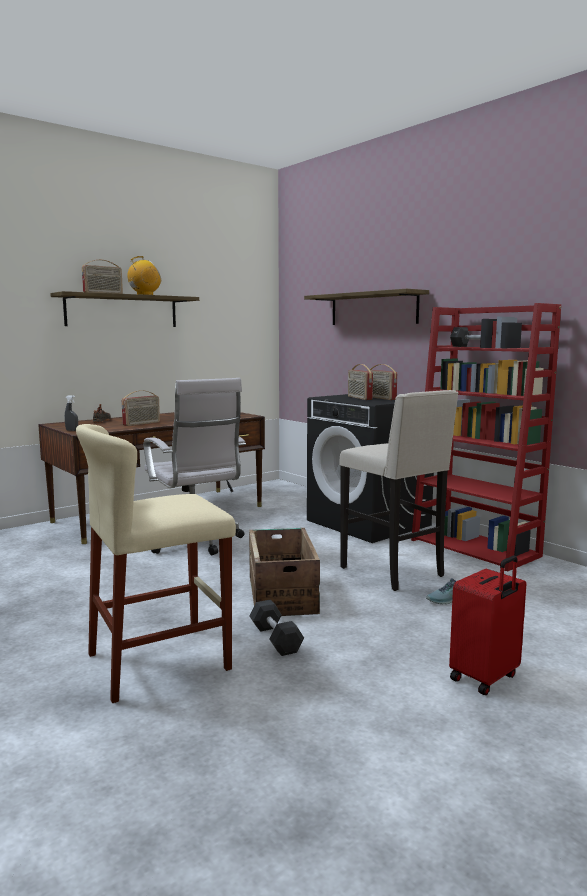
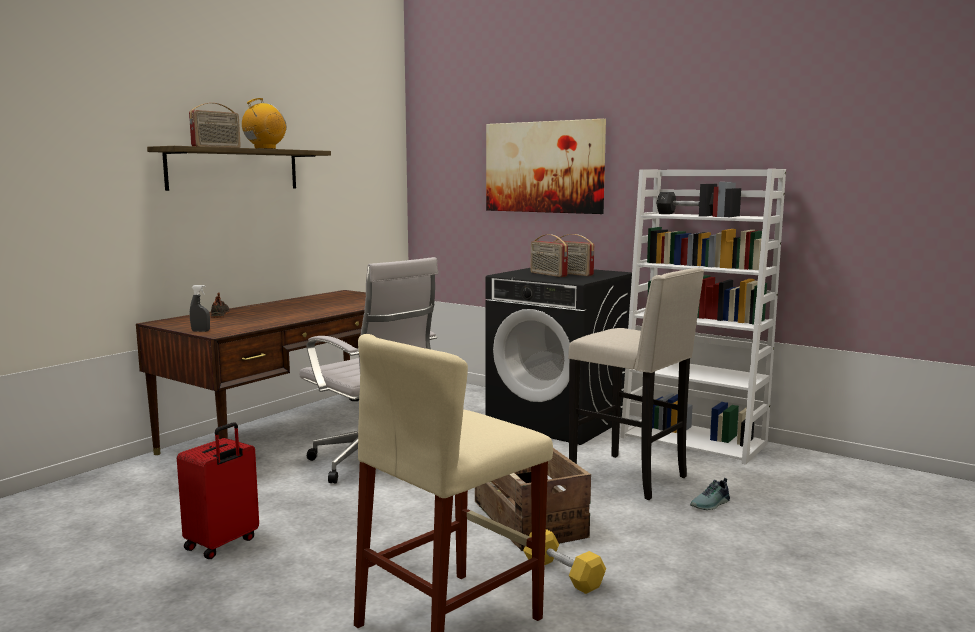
camera: 15 degrees left, 0 degrees up
(142, 424) = (281, 316): radio -> none
(275, 639) = (563, 574): black dumbbell -> yellow dumbbell
(373, 309) = (544, 167): shelf -> picture
(476, 548) = (694, 440): red bookcase -> white bookcase
(485, 678) = (812, 587): red suitcase -> red suitcase (222, 544)

